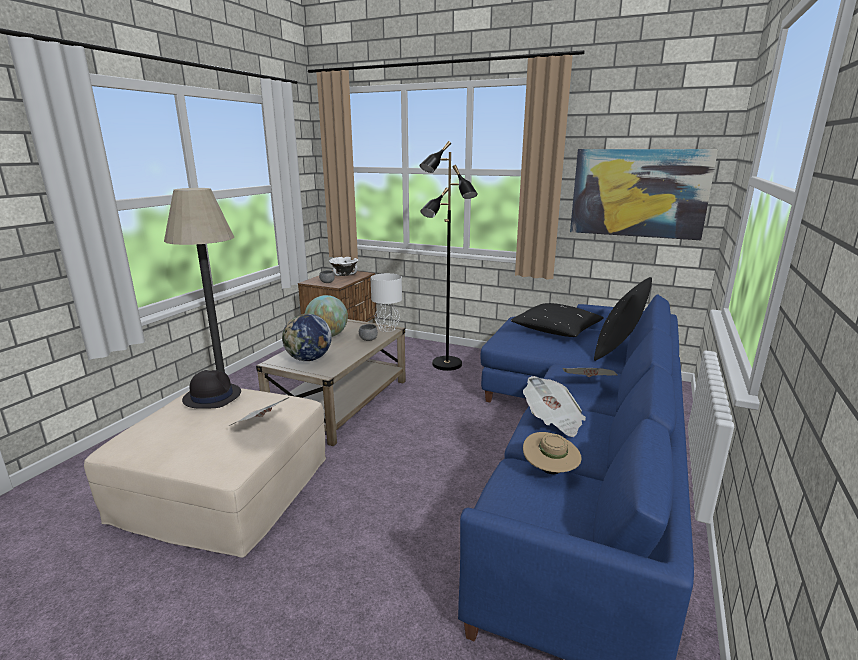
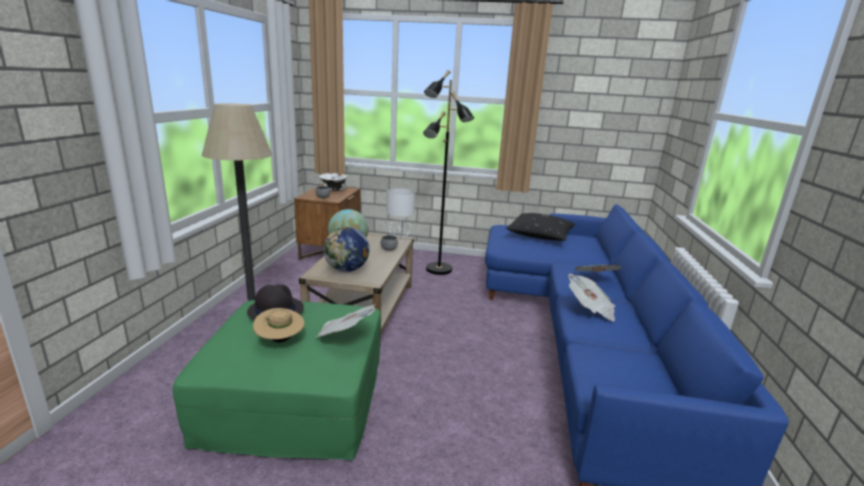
camera: 15 degrees left, 0 degrees up
(223, 488) = (294, 399): beige ottoman -> green ottoman
(550, 471) = (615, 350): beige hat -> beige hat (280, 340)
(618, 351) = (597, 251): black pillow -> none
(638, 193) = (599, 122): picture -> none

